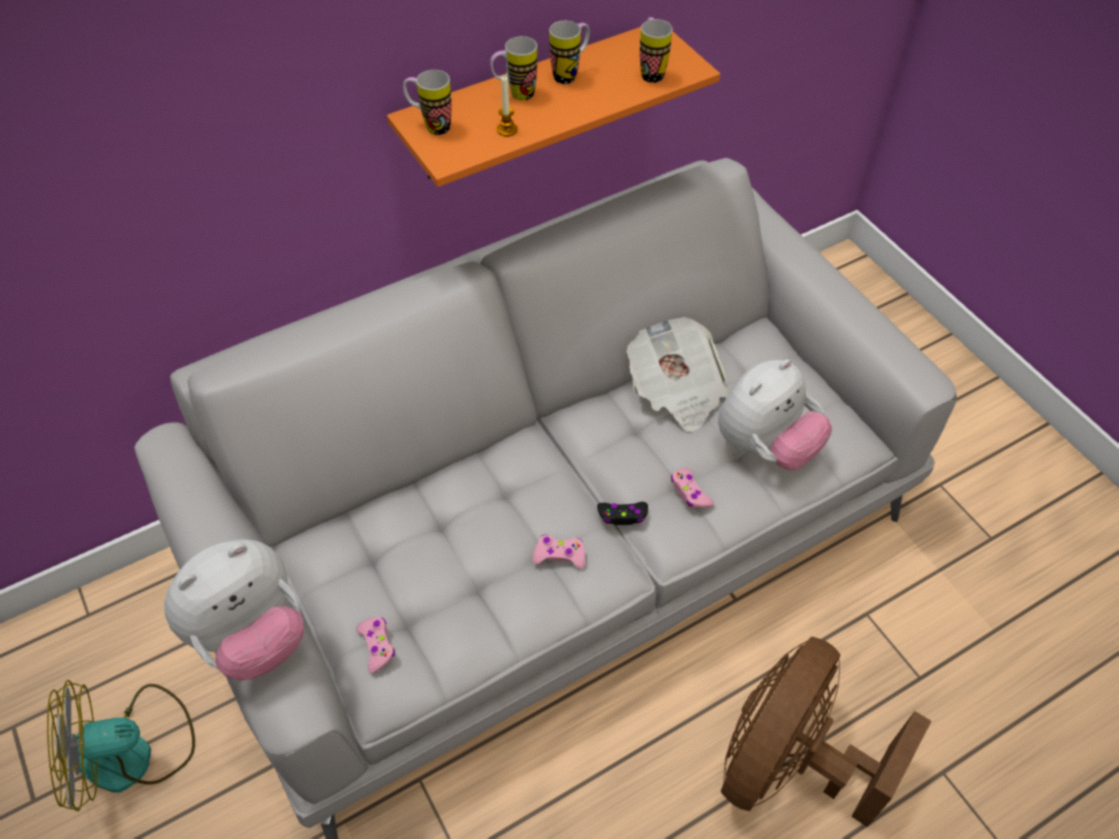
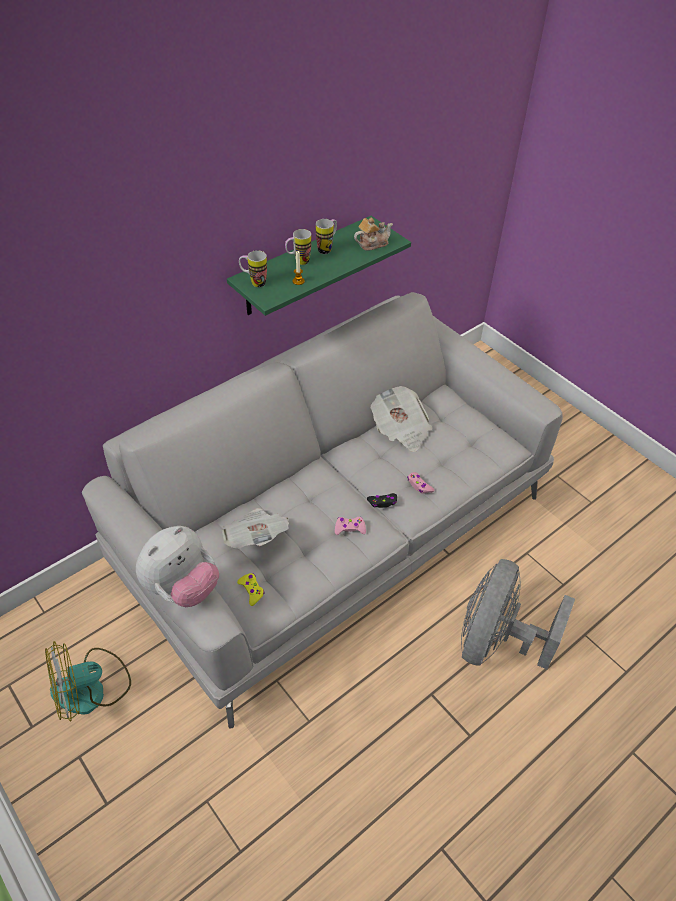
camera: 10 degrees left, 5 degrees down
(377, 646) = (251, 590): pink game controller -> yellow game controller
(402, 554) = (256, 538): none -> newspaper
(530, 103) = (302, 267): orange shelf -> green shelf
(651, 71) = (372, 244): mug -> teapot
(765, 446) = (458, 455): plush toy -> none
(790, 762) = (496, 640): brown fan -> grey fan

